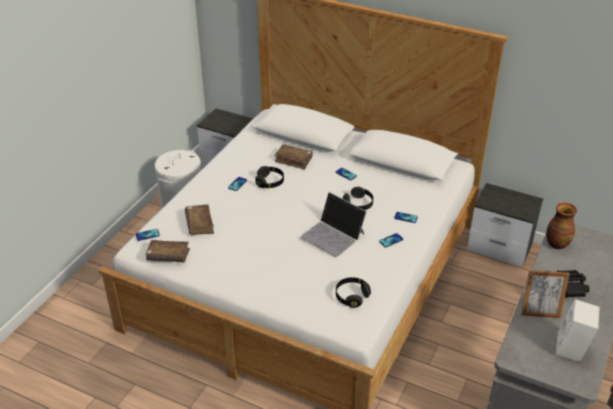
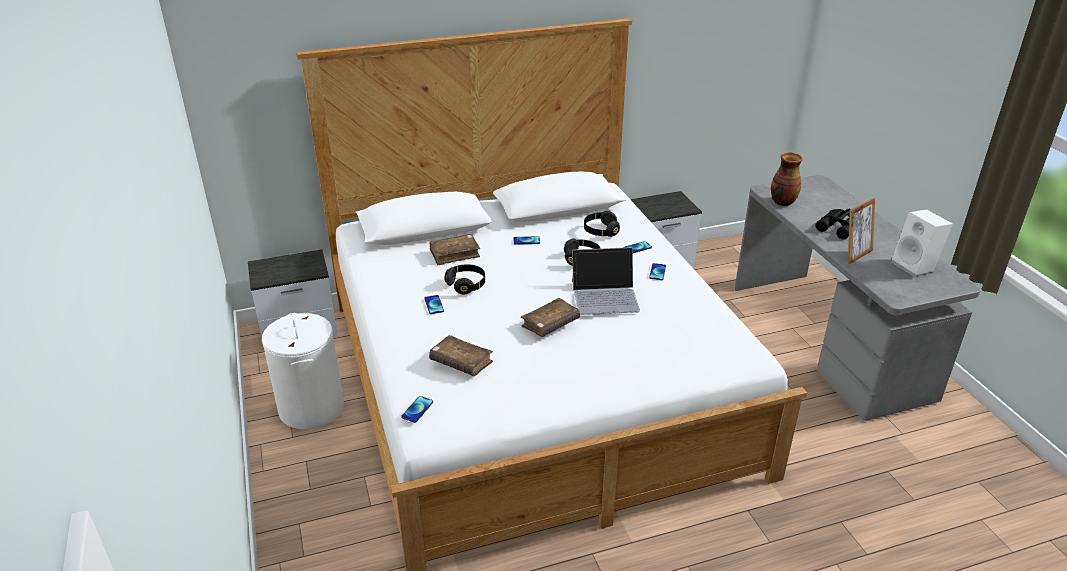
camera: 45 degrees left, 5 degrees down
(168, 256) = (478, 414): brown book -> brown book (550, 324)
(351, 297) = (706, 335): black headphones -> black headphones (600, 231)

